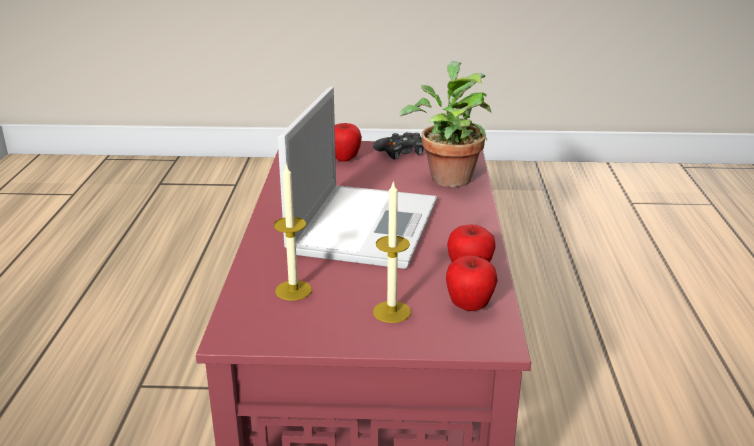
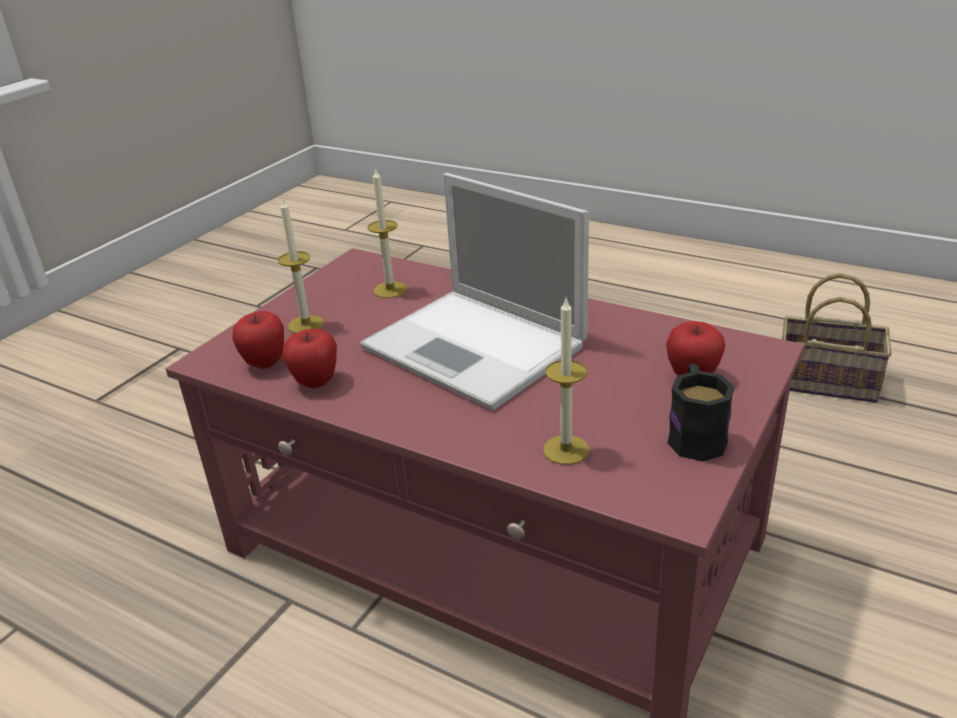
camera: 120 degrees right, 5 degrees up
(88, 278) = (829, 382): none -> basket
(401, 152) = (695, 434): black game controller -> black mug
(448, 177) = (566, 450): potted plant -> candle

